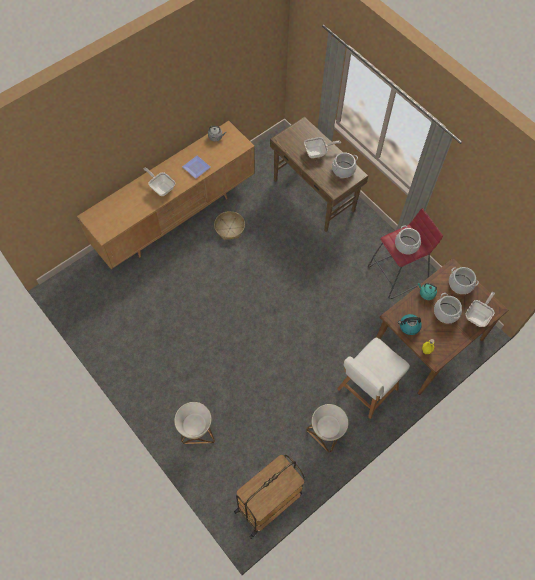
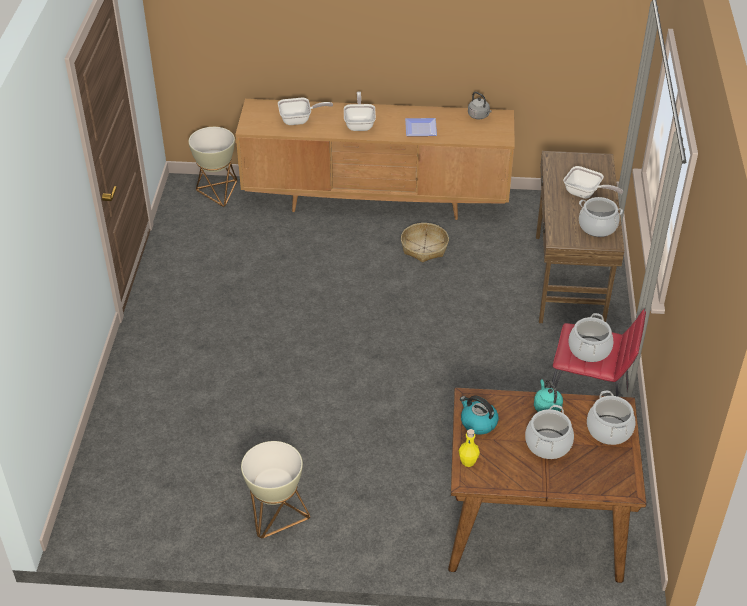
camera: 45 degrees right, 20 degrees down
(197, 433) = (143, 403): planter -> planter (217, 192)
(269, 503) = (129, 529): brown cart -> none
(366, 390) = (385, 512): white chair -> none
(478, 316) = (591, 478): frying pan -> frying pan (299, 120)

